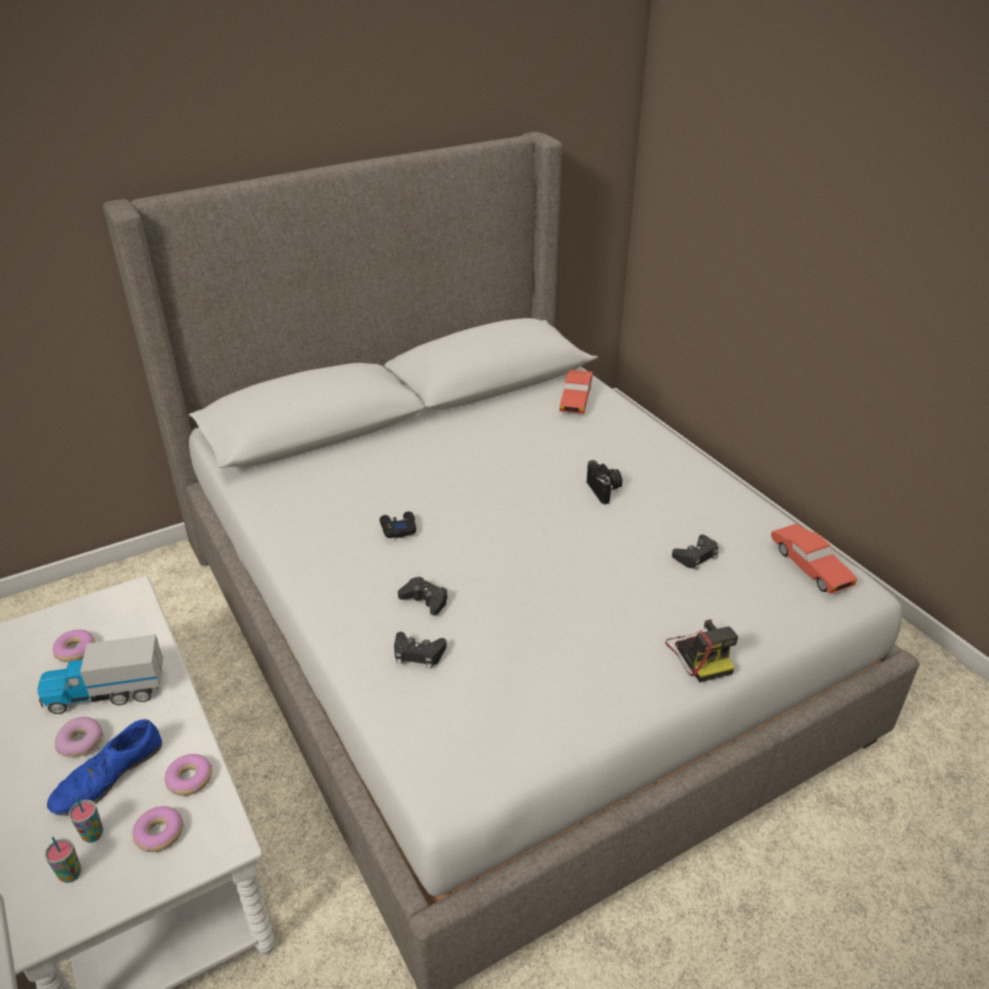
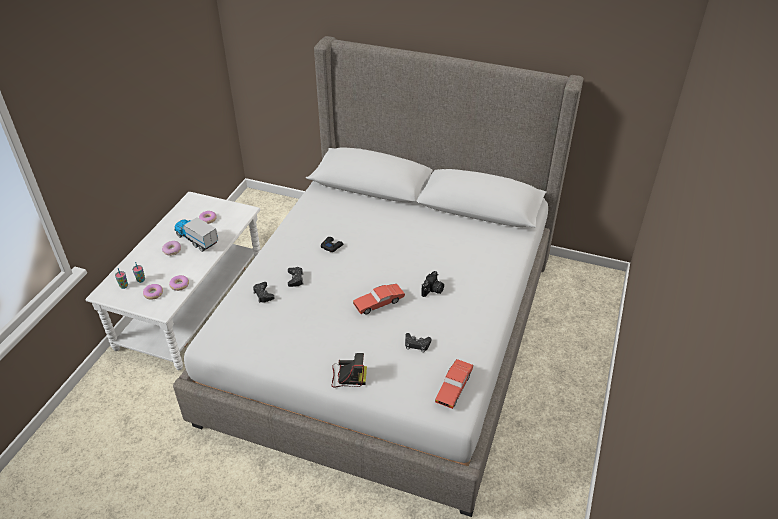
camera: 50 degrees right, 5 degrees up
(108, 776) = (164, 266): blue shoe -> none
(575, 399) = (499, 242): red toy car -> red toy car (379, 303)
(700, 654) = (347, 376): camera -> camera turned 120 degrees counterclockwise

